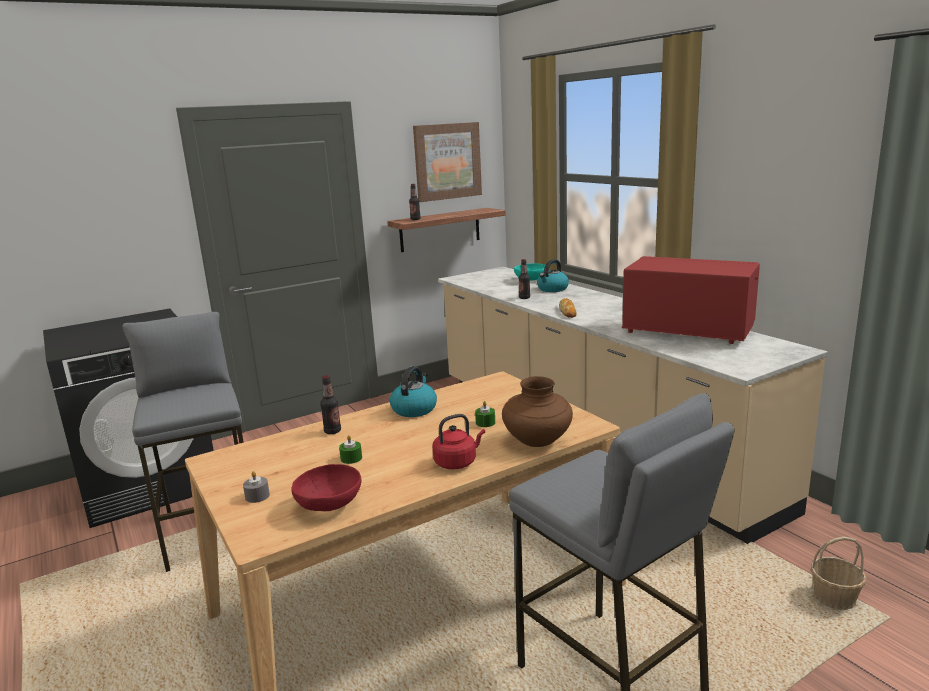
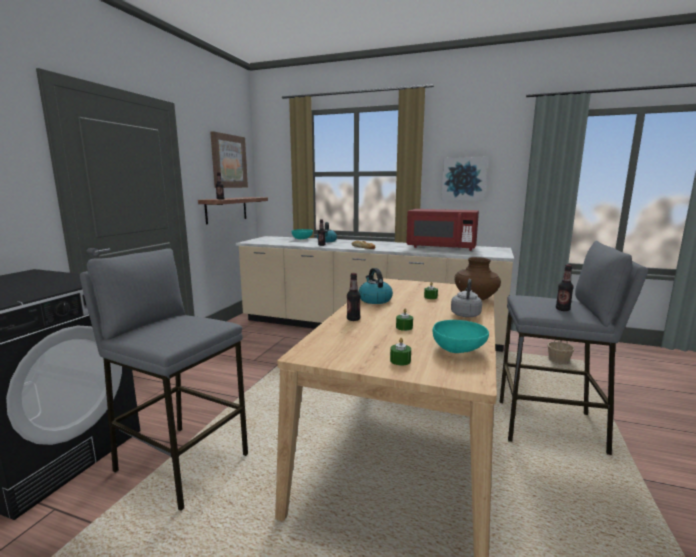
camera: 40 degrees left, 5 degrees down
(257, 496) = (400, 360): grey candle -> green candle
(330, 506) = (459, 350): red bowl -> turquoise bowl
(457, 462) = (465, 314): red kettle -> grey kettle
(583, 498) = (562, 309): none -> bottle
(687, 331) = (441, 247): red microwave -> red microwave turned 150 degrees counterclockwise
(770, 202) = (464, 179): none -> picture

